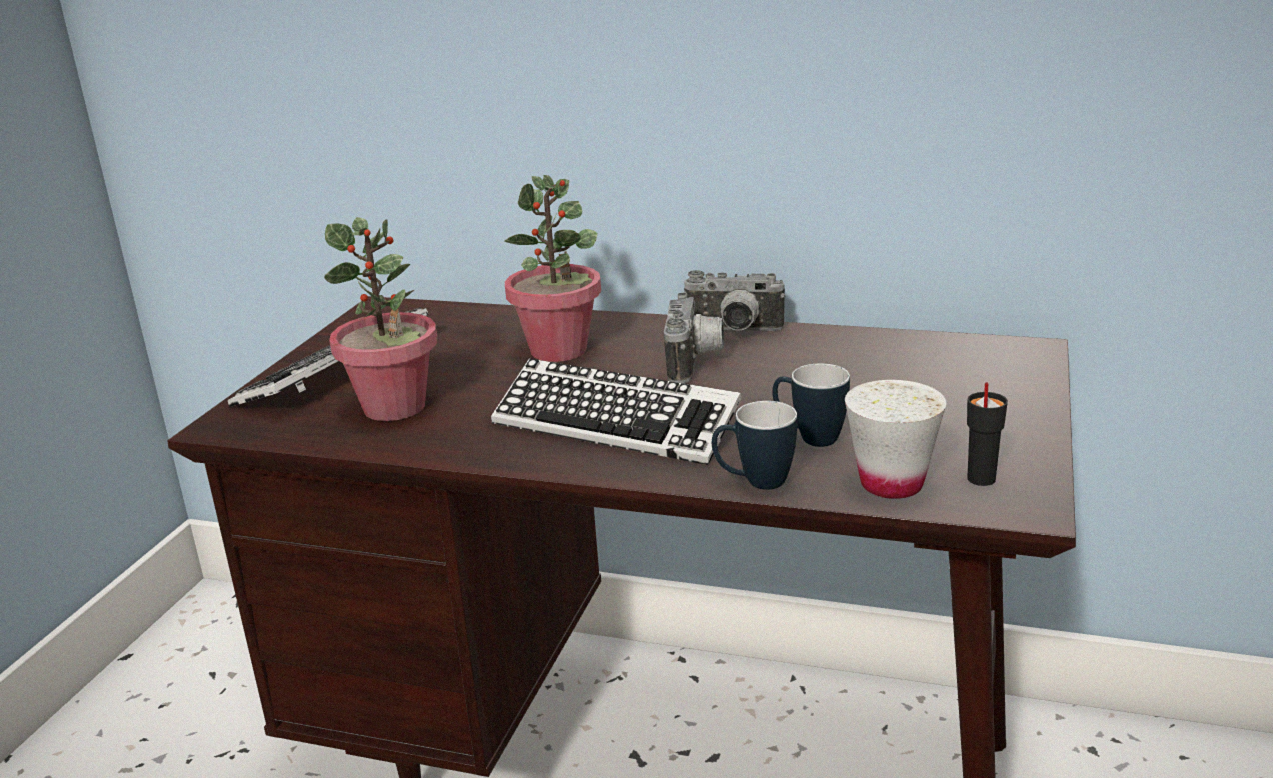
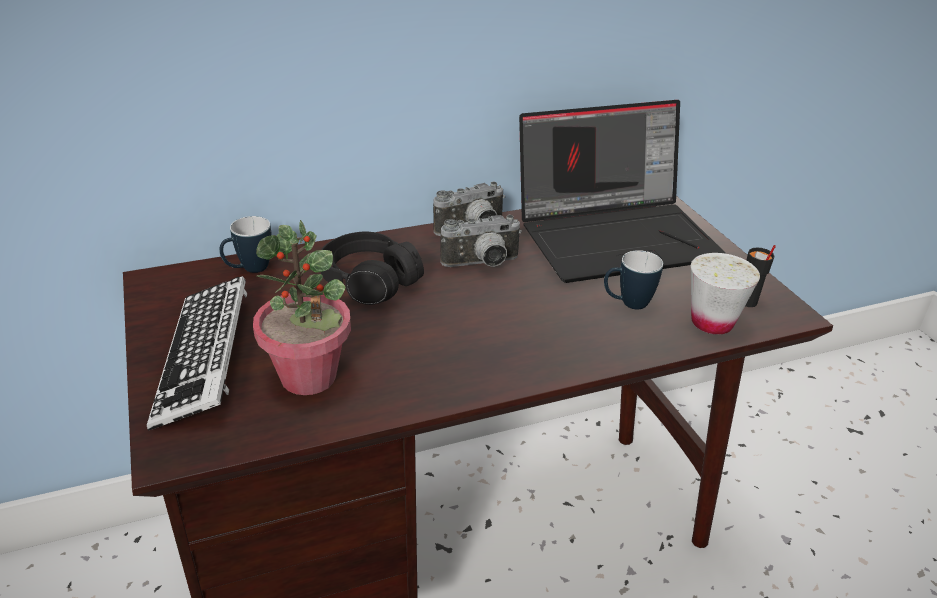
camera: 40 degrees left, 10 degrees up
(559, 350) = (370, 281): potted plant -> black headphones
(615, 424) = (497, 335): keyboard -> none
(696, 363) = (482, 264): camera -> camera turned 105 degrees clockwise
(754, 483) = (642, 350): mug -> mug (249, 270)
(907, 373) = (617, 236): none -> laptop

